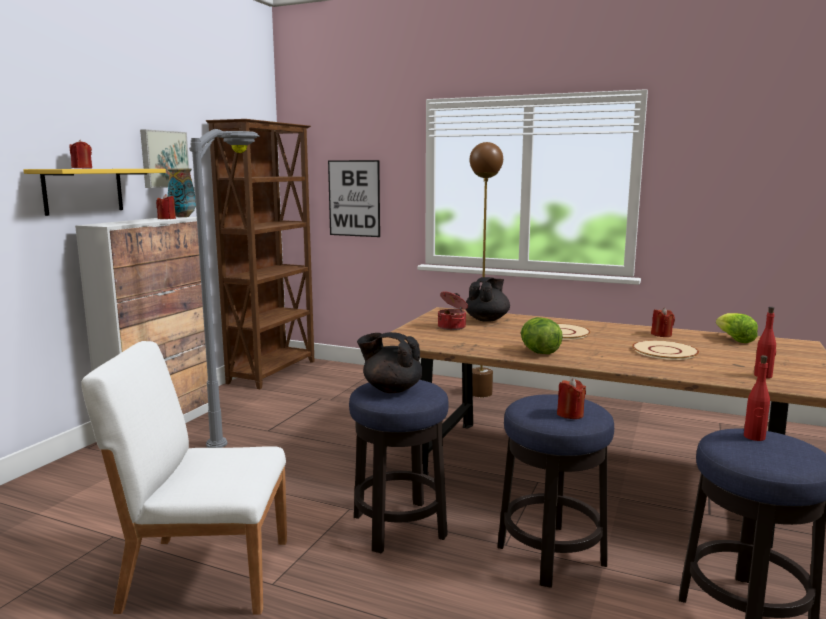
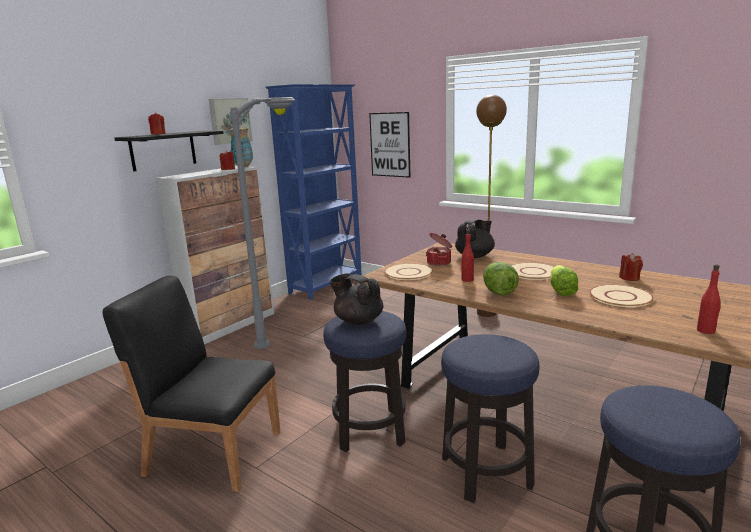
camera: 15 degrees right, 5 degrees up
(83, 190) = (163, 150): yellow shelf -> black shelf
(205, 573) = (213, 452): white chair -> black chair
(273, 372) = (327, 285): brown bookcase -> blue bookcase
(423, 337) = (408, 273): none -> beige plate
(570, 414) = (495, 357): red candle -> none
(734, 339) = (702, 286): lettuce -> lettuce (561, 291)
(754, 437) = (662, 398): red bottle -> red bottle (467, 280)

